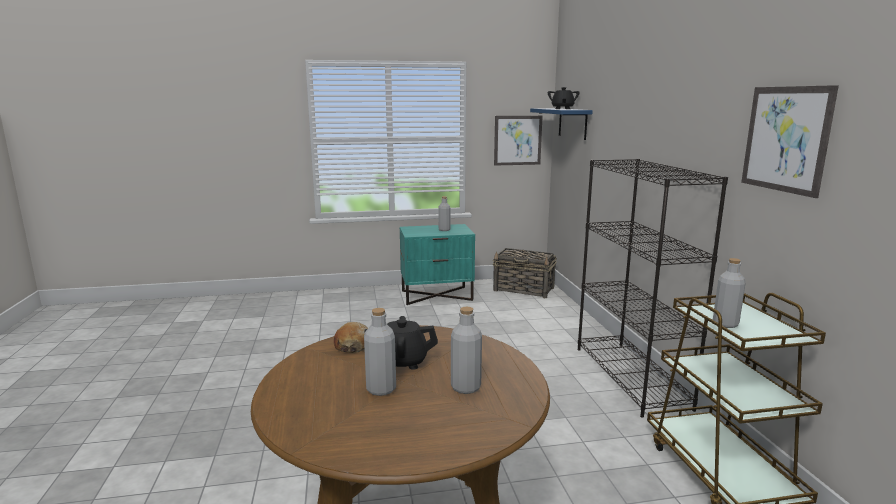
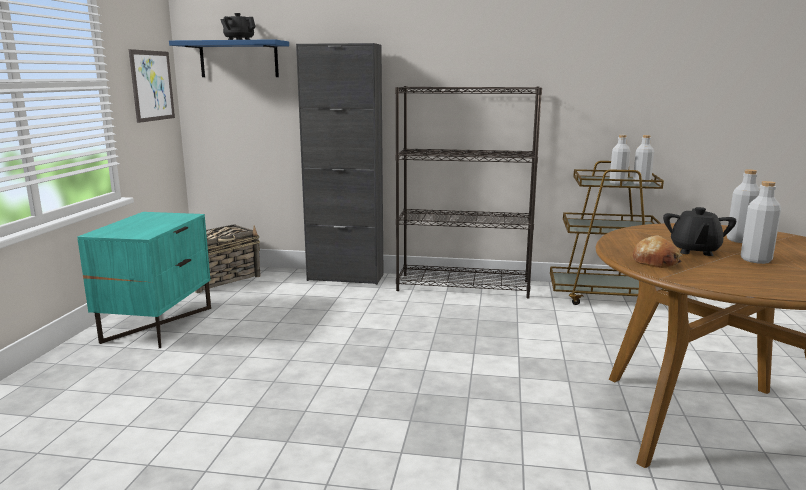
camera: 70 degrees left, 0 degrees up
(444, 230) = (154, 221): grey bottle -> grey bottle (641, 184)
(582, 324) = (345, 277): none -> black cabinet
(785, 139) = (590, 52): picture -> none

